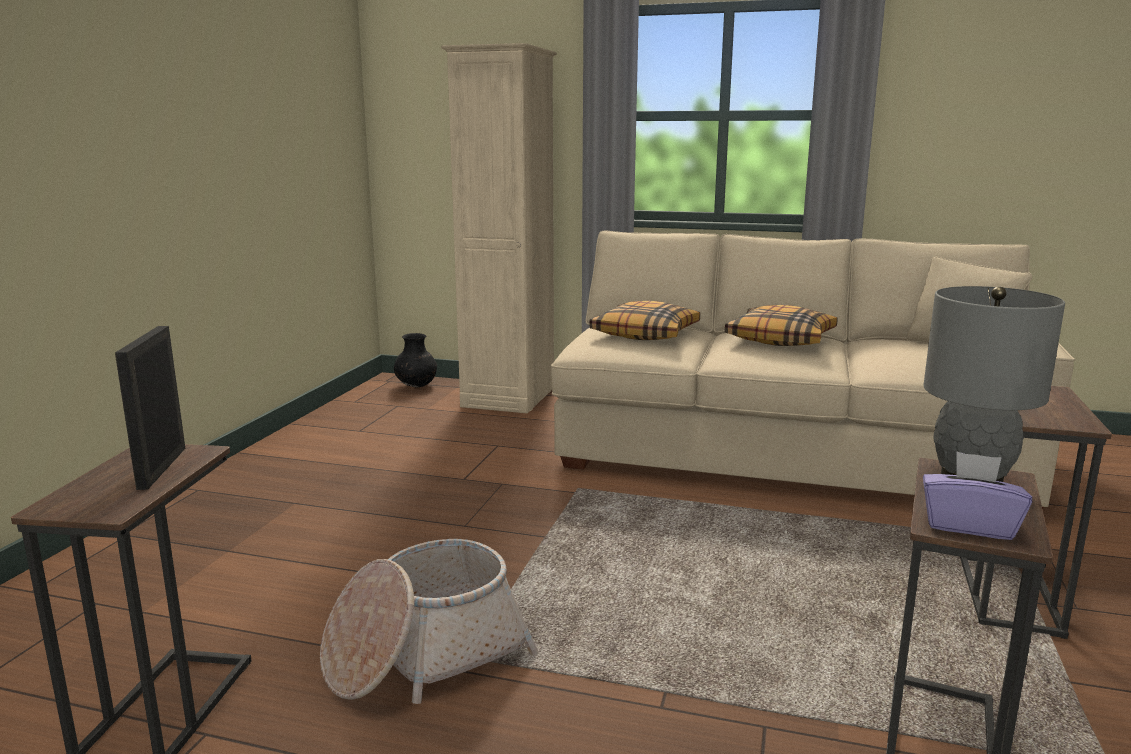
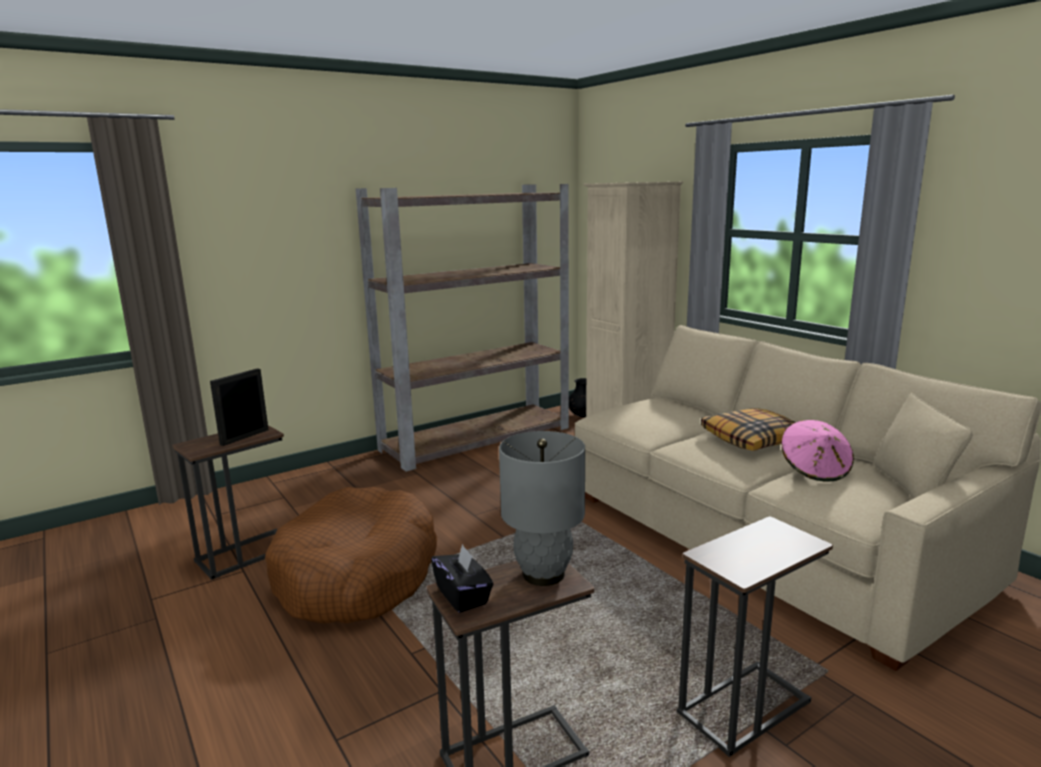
camera: 40 degrees right, 0 degrees up
(314, 440) = (476, 439): none -> brown bookcase
(424, 654) = (357, 575): basket -> brown dog bed
(645, 334) = (663, 413): pillow -> none
(880, 351) = (814, 470): none -> pink hat
(968, 525) = (463, 596): purple tissue box -> black tissue box

